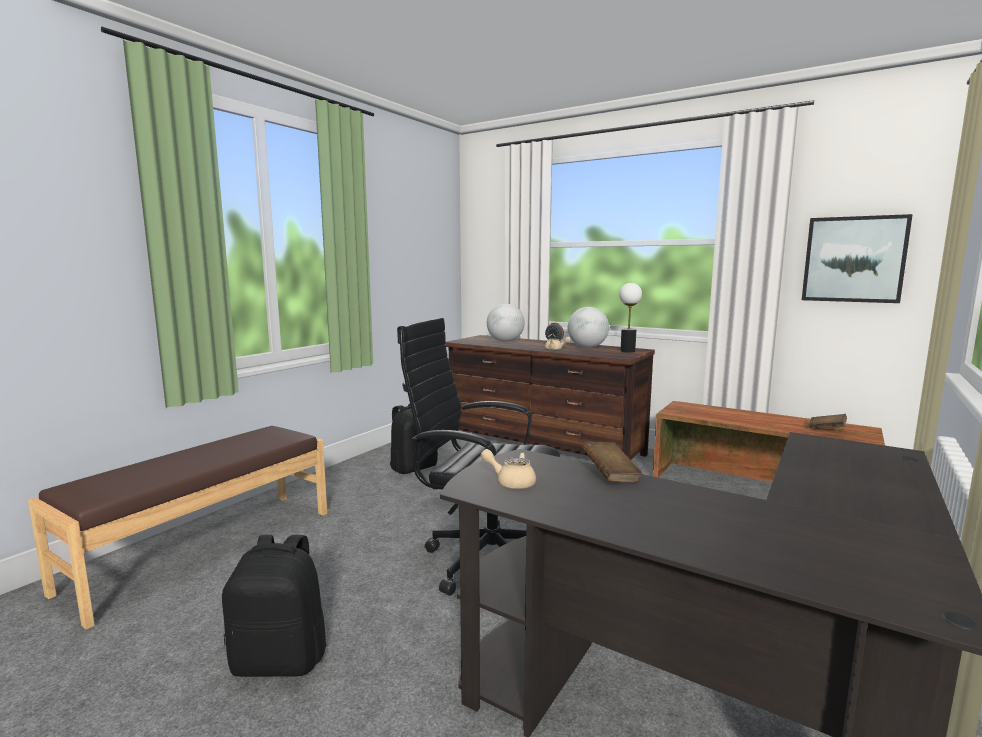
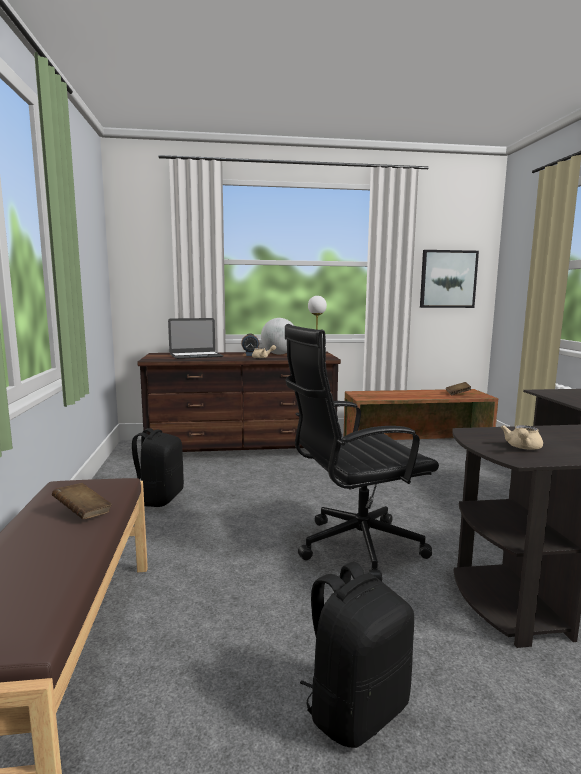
camera: 40 degrees left, 0 degrees up
(505, 341) = (196, 355): globe -> laptop
(511, 482) = (522, 448): beige teapot -> beige teapot turned 45 degrees counterclockwise
(610, 475) = (544, 429): brown book -> brown book (83, 513)

